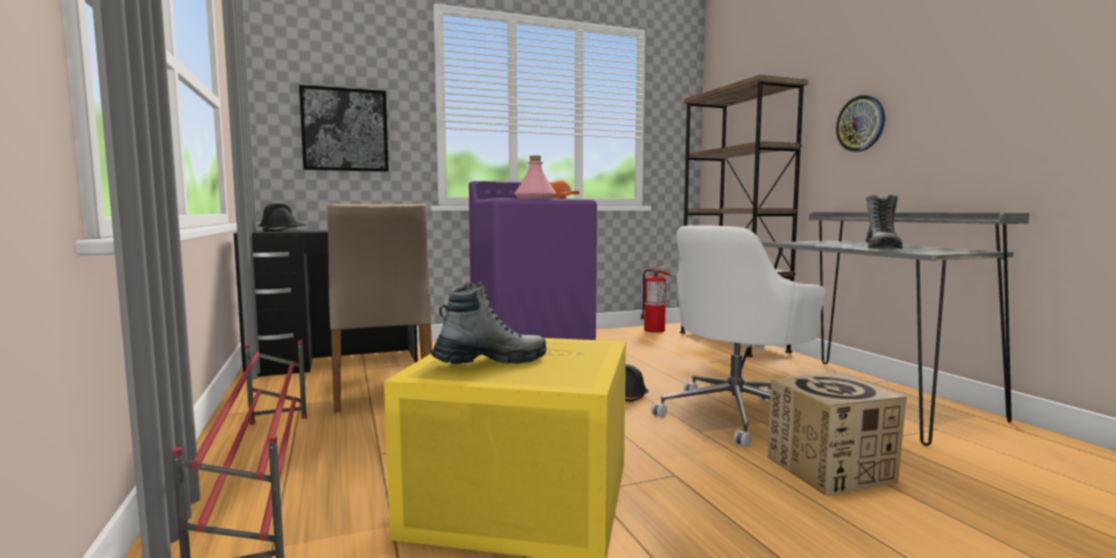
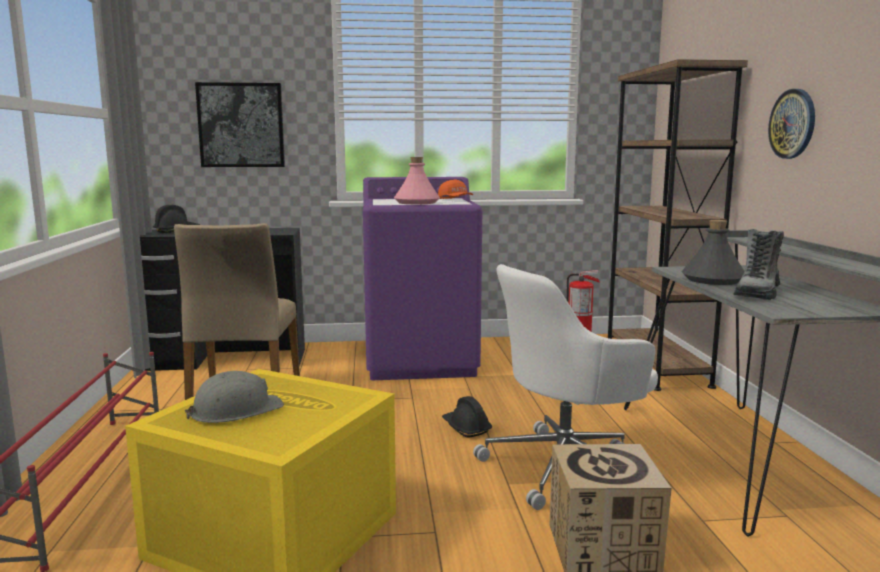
camera: 15 degrees right, 5 degrees up
(490, 362) = (236, 411): boot -> grey hard hat
(829, 244) = (713, 280): none -> grey bottle

